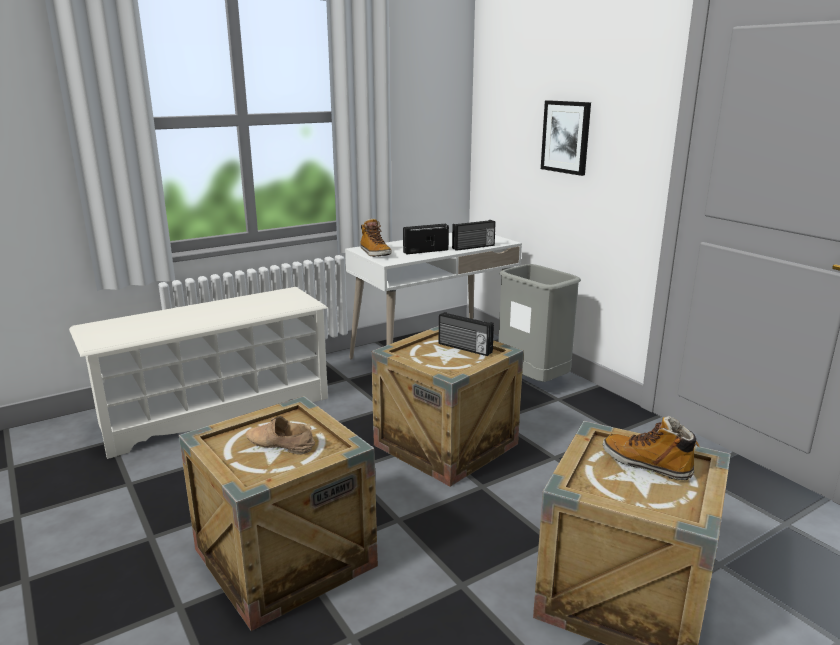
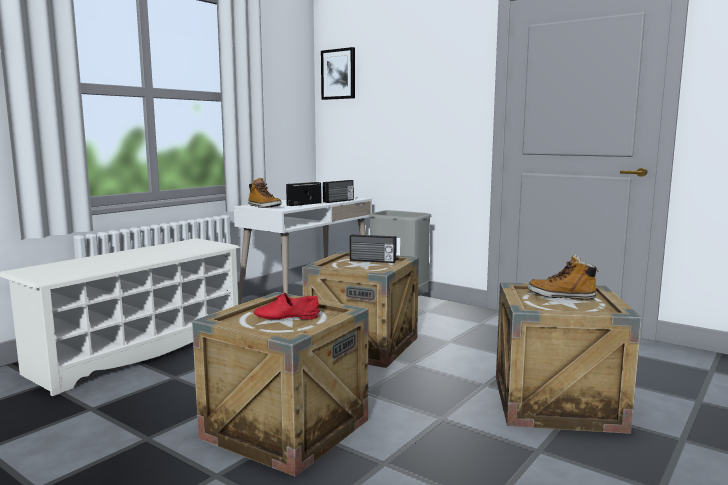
camera: 20 degrees left, 10 degrees down
(279, 444) = (286, 317): beige shoe -> red shoe
(566, 137) = (404, 112): picture -> picture (338, 74)

